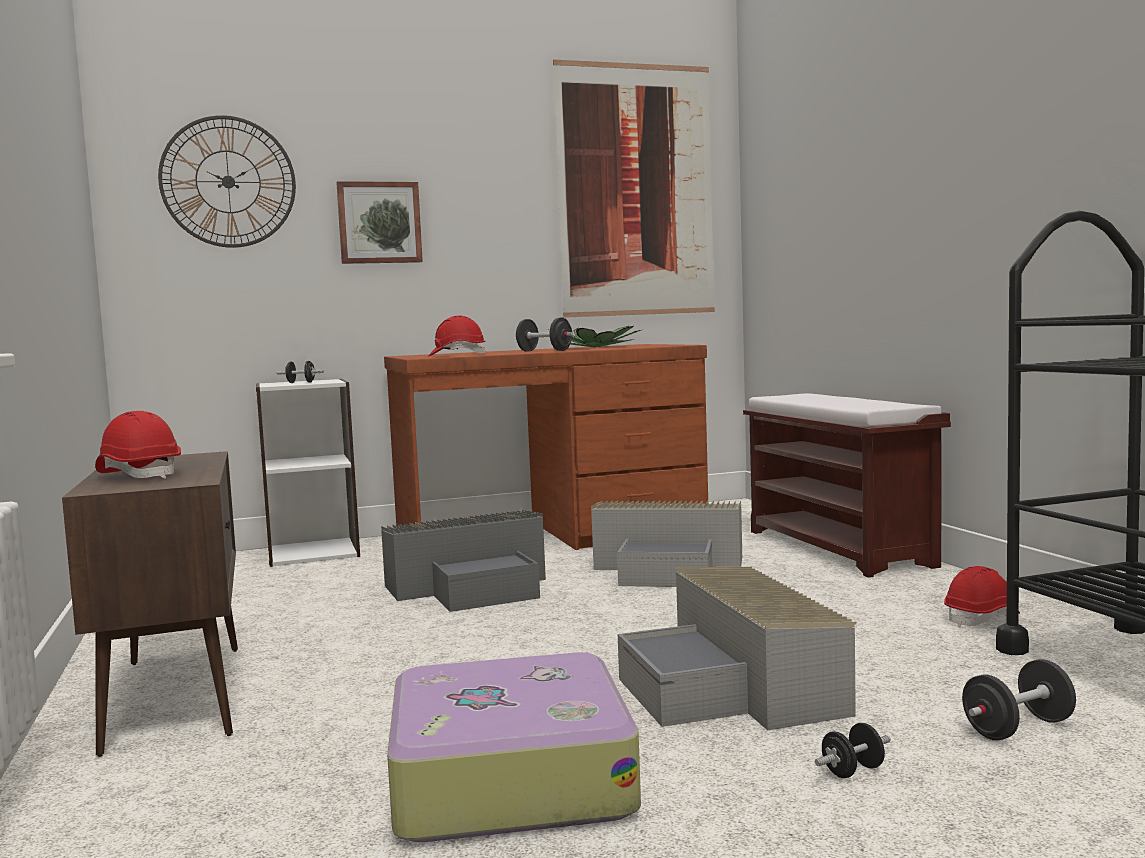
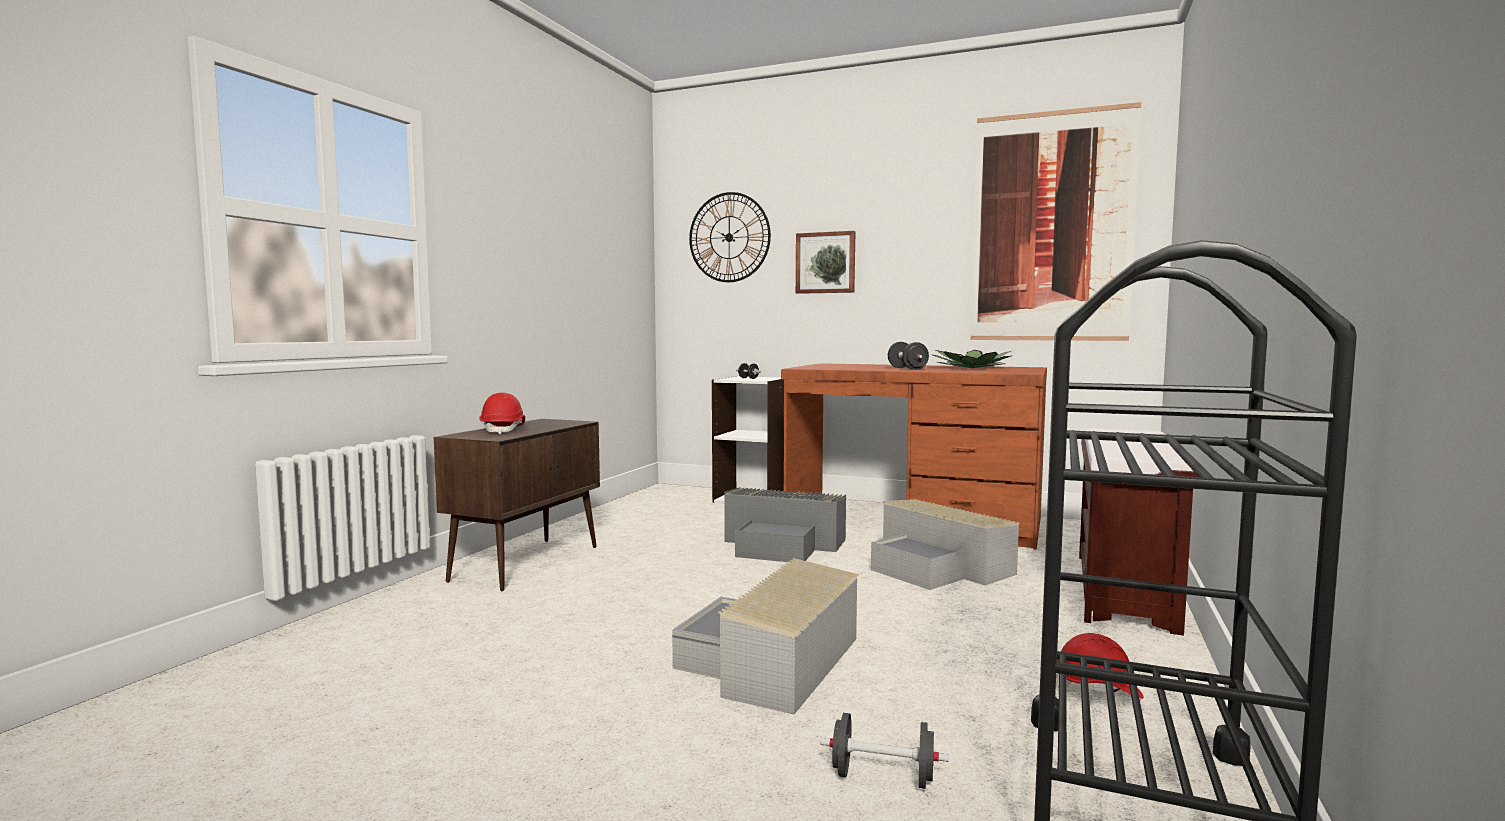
camera: 40 degrees right, 0 degrees up
(457, 355) = (829, 368): red hard hat -> none
(508, 777) = (545, 661): suitcase -> none
(853, 771) = (701, 745): black dumbbell -> none

